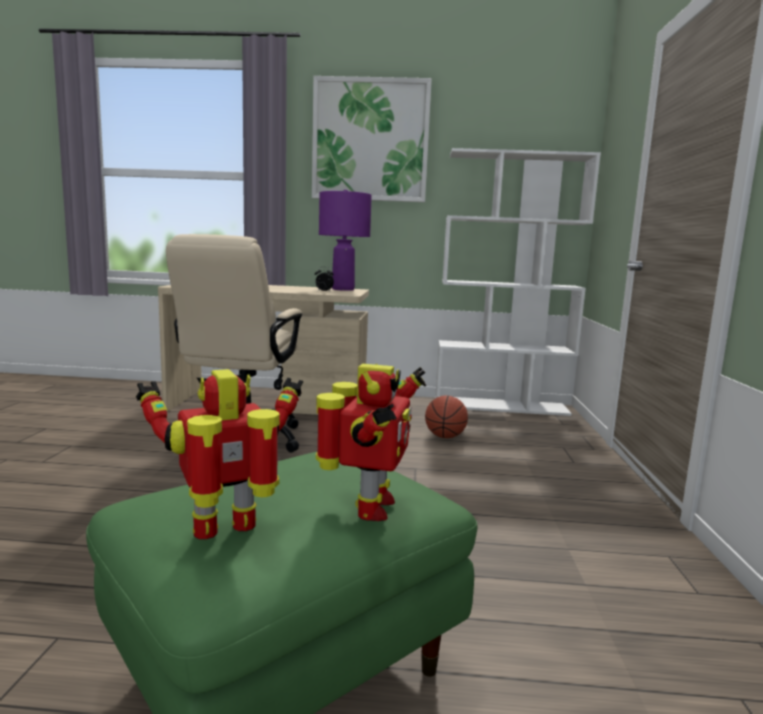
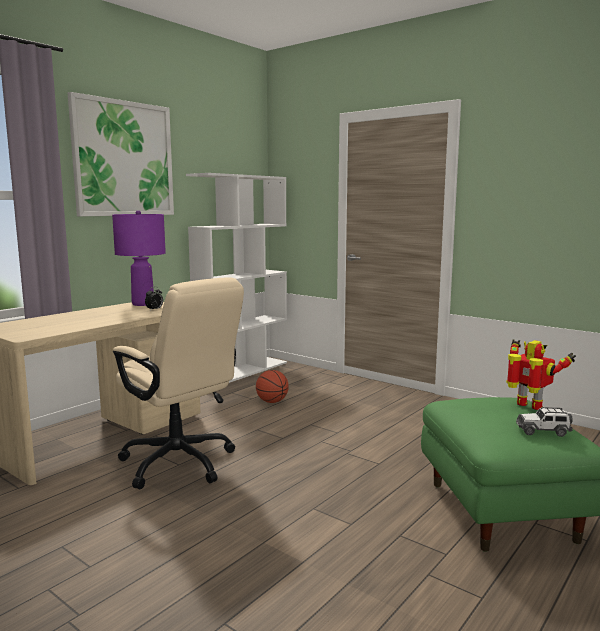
camera: 55 degrees left, 0 degrees up
(228, 530) = (543, 431): toy robot -> toy car

